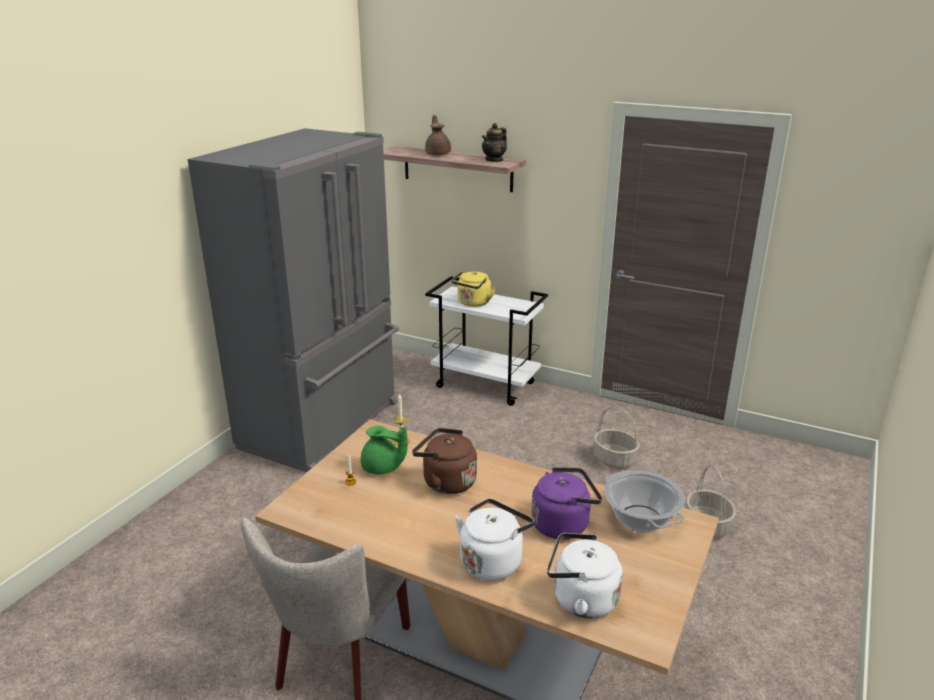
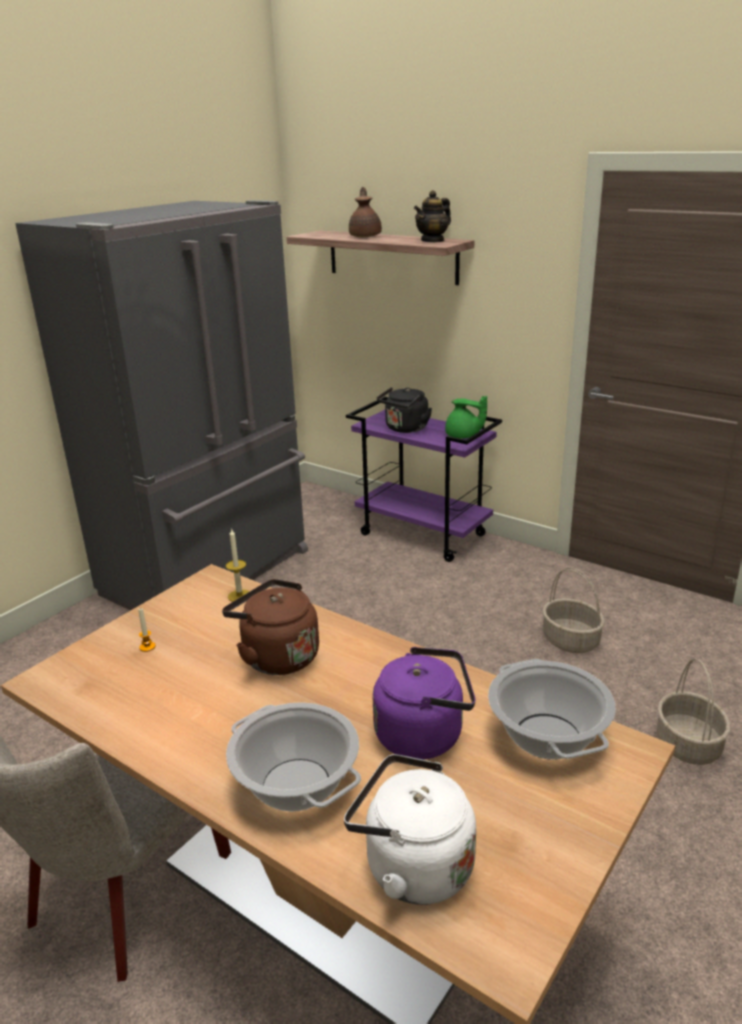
camera: 10 degrees right, 0 degrees up
(382, 468) = (198, 631): green teapot -> green teapot (463, 436)
(473, 303) = (405, 429): yellow kettle -> black kettle
(486, 385) = (424, 535): white cart -> purple cart
(492, 561) = (297, 785): white kettle -> cooking pot

